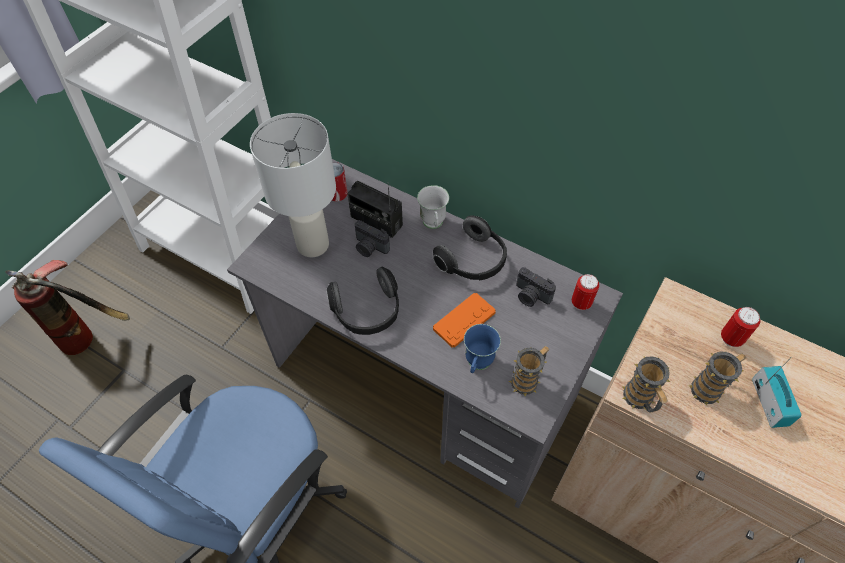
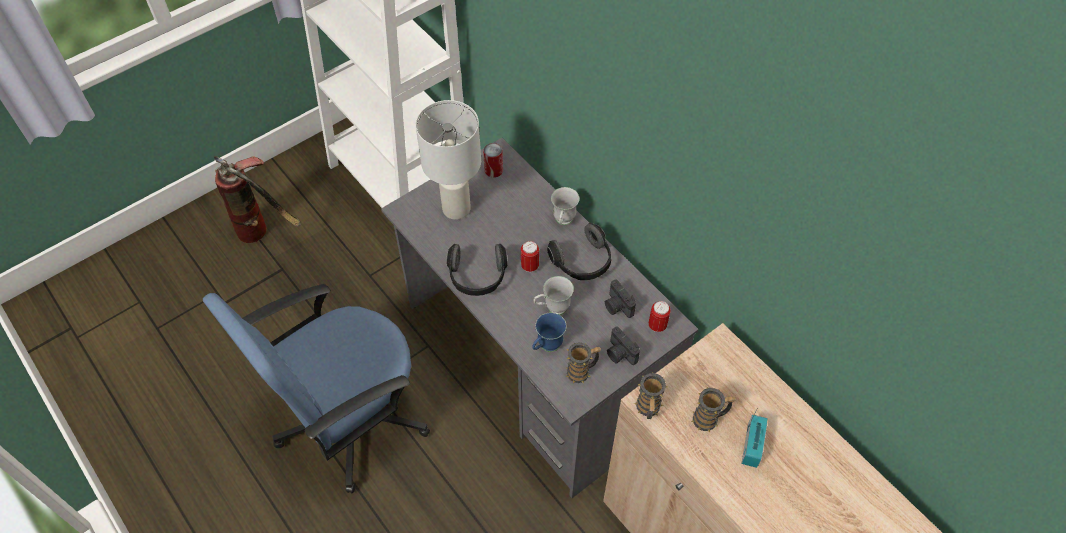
camera: 20 degrees right, 0 degrees up
(369, 248) = (501, 225): camera -> camera (619, 354)
(376, 221) = (516, 204): radio -> none
(464, 320) = (552, 309): orange game controller -> white mug
(731, 338) = (750, 388): can -> can (530, 266)

